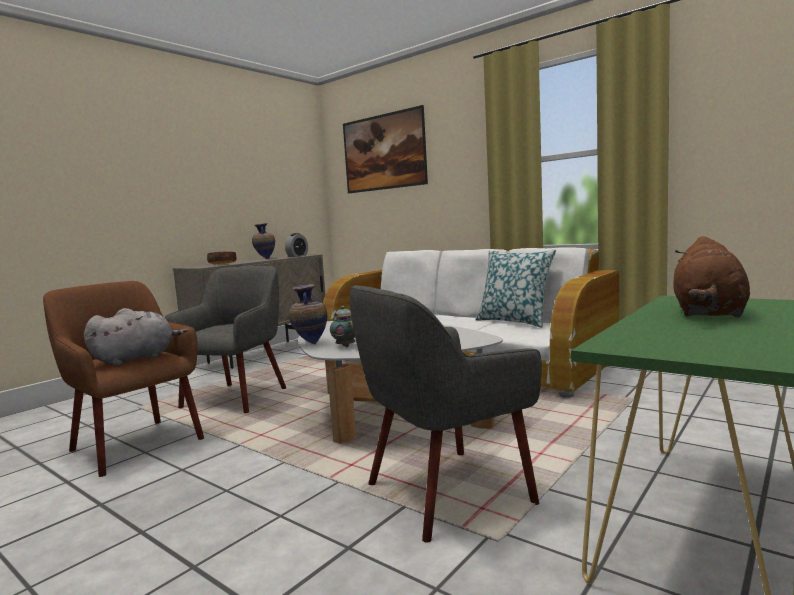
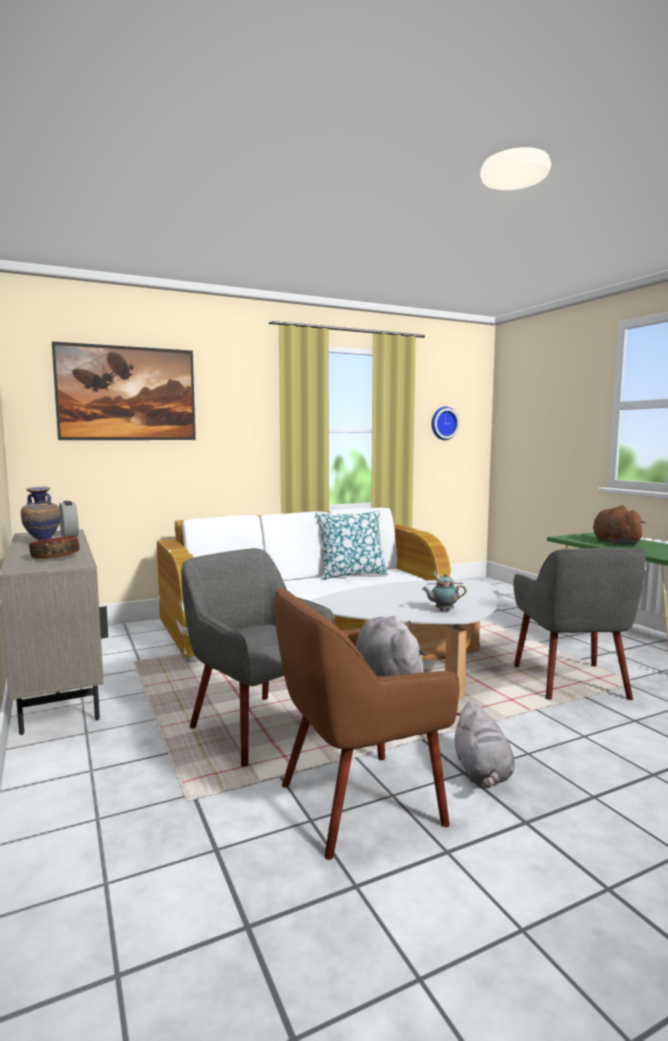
camera: 65 degrees left, 0 degrees up
(183, 476) = (482, 772): none -> grey plush toy
(310, 344) = (414, 617): vase -> none
(708, 313) = (614, 542): brown plush toy -> brown plush toy turned 150 degrees counterclockwise
(746, 120) = (443, 423): none -> wall clock

